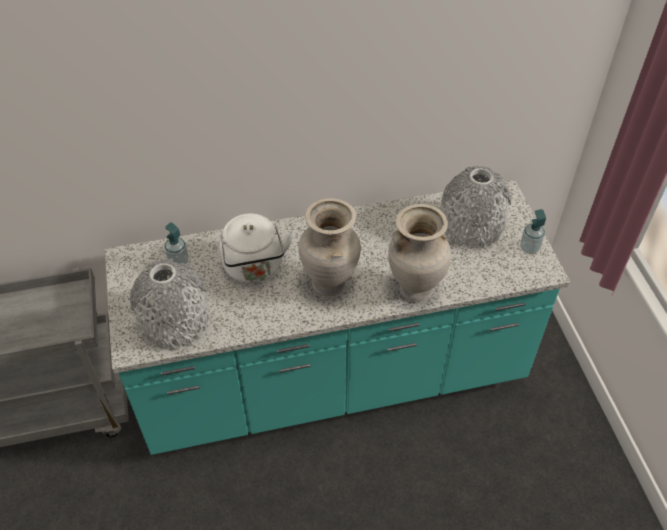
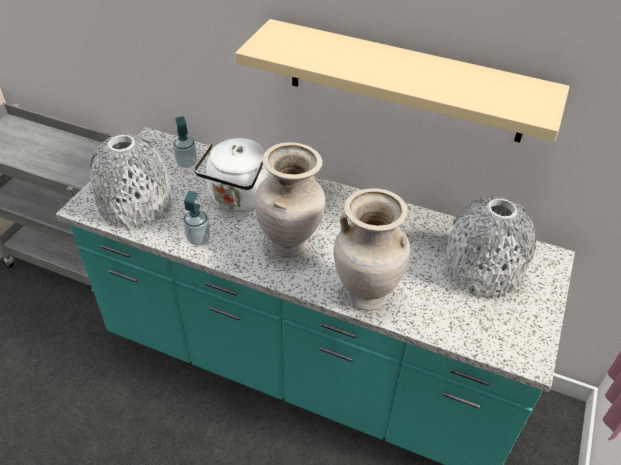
camera: 35 degrees right, 5 degrees down
(362, 111) = (405, 81): none -> beige shelf
(529, 248) = (530, 325): soap dispenser -> soap dispenser (198, 239)

